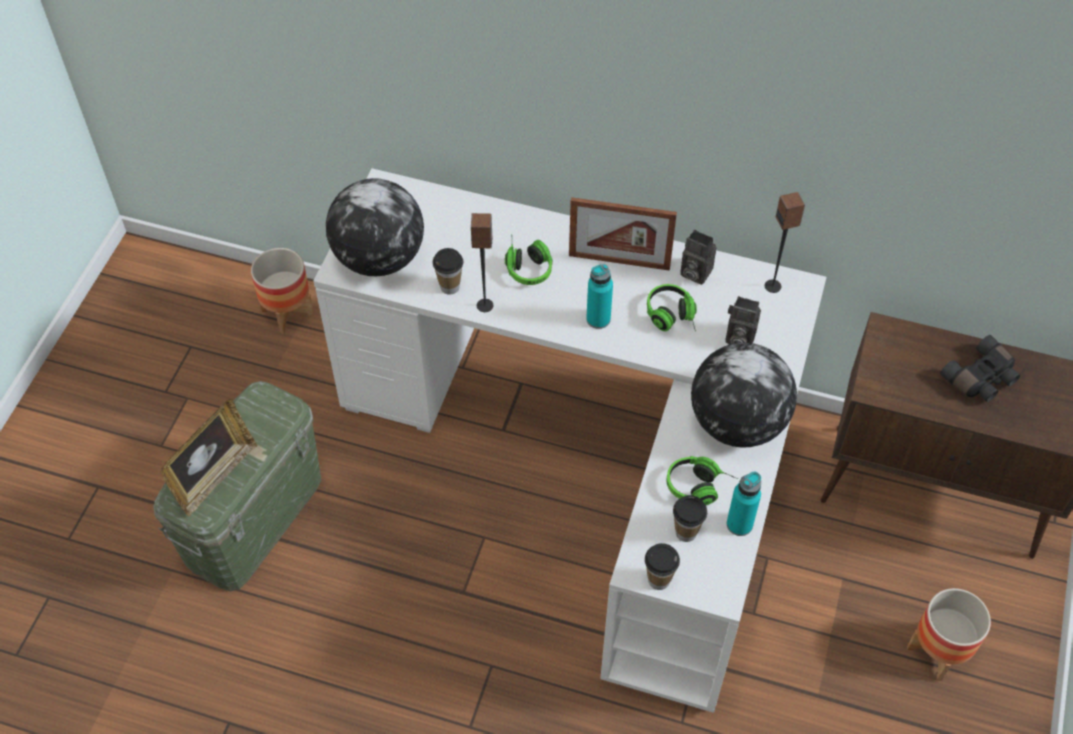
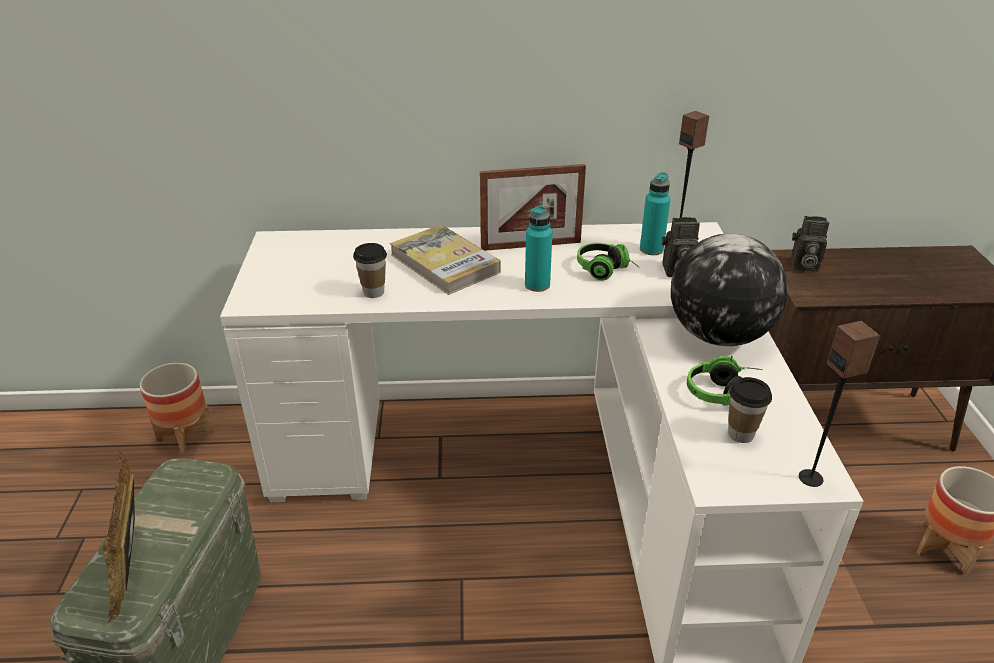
camera: 20 degrees left, 20 degrees down
(215, 476) = (132, 566): picture frame -> picture frame turned 150 degrees clockwise
(378, 258) = (288, 287): globe -> none
(485, 305) = (418, 298): speaker -> speaker (811, 478)
(527, 265) = (445, 263): headphones -> book
(658, 580) = (747, 486): cup -> none
(693, 272) = (603, 240): camera -> camera (803, 265)
(739, 524) = (788, 413): turquoise bottle -> turquoise bottle (651, 249)
(981, 379) = (885, 270): black binoculars -> none

